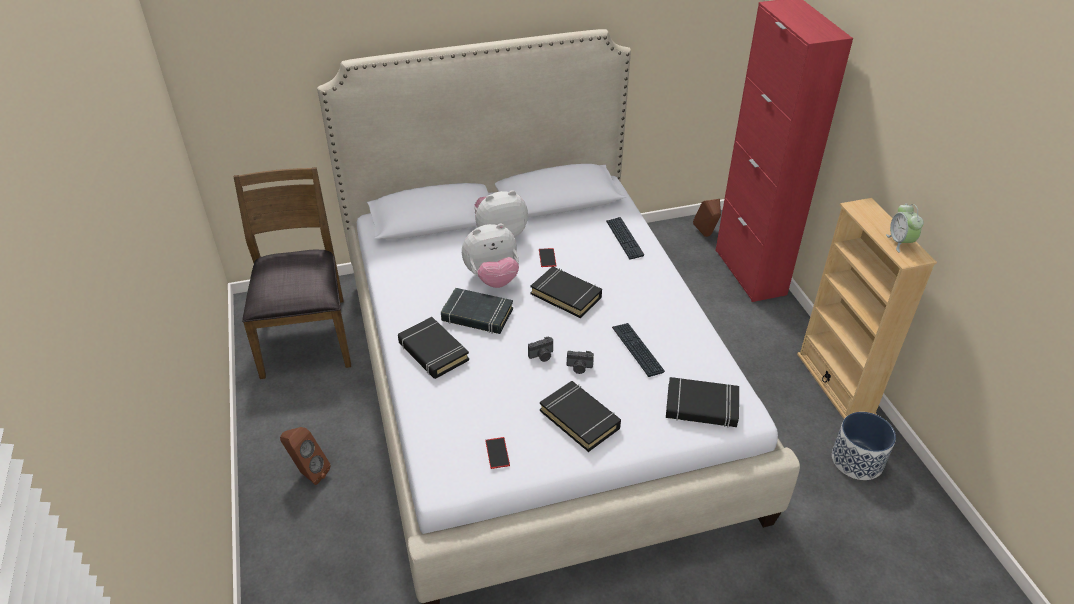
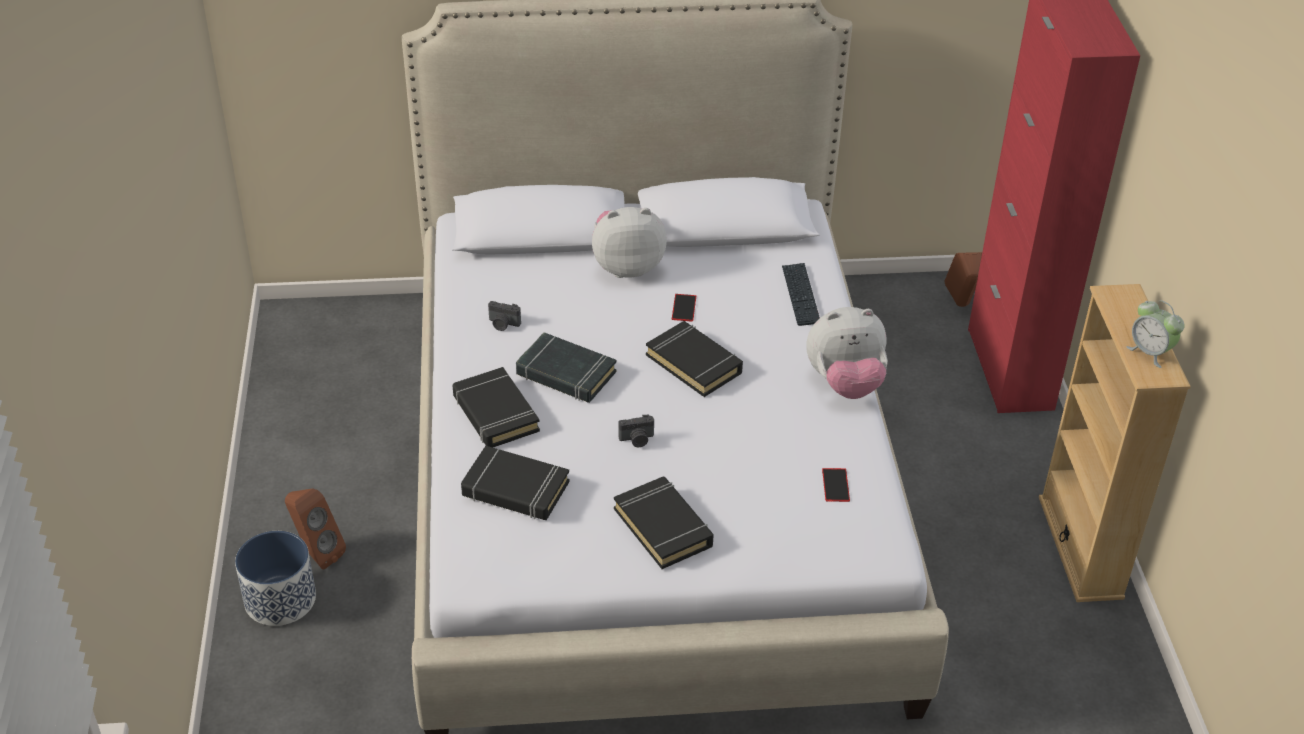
camera: 10 degrees right, 0 degrees up
(306, 336) = (348, 372): brown chair -> none
(492, 278) = (600, 327): plush toy -> plush toy (845, 384)
(497, 453) = (544, 552): phone -> phone (835, 485)
(579, 368) = (682, 462): camera -> camera (503, 324)
(637, 350) = (768, 450): keyboard -> none
(701, 407) = (830, 536): black book -> black book (515, 489)
(856, 460) = (1072, 654): planter -> planter (280, 599)
(900, 242) = (1150, 352): alarm clock -> alarm clock turned 45 degrees counterclockwise

